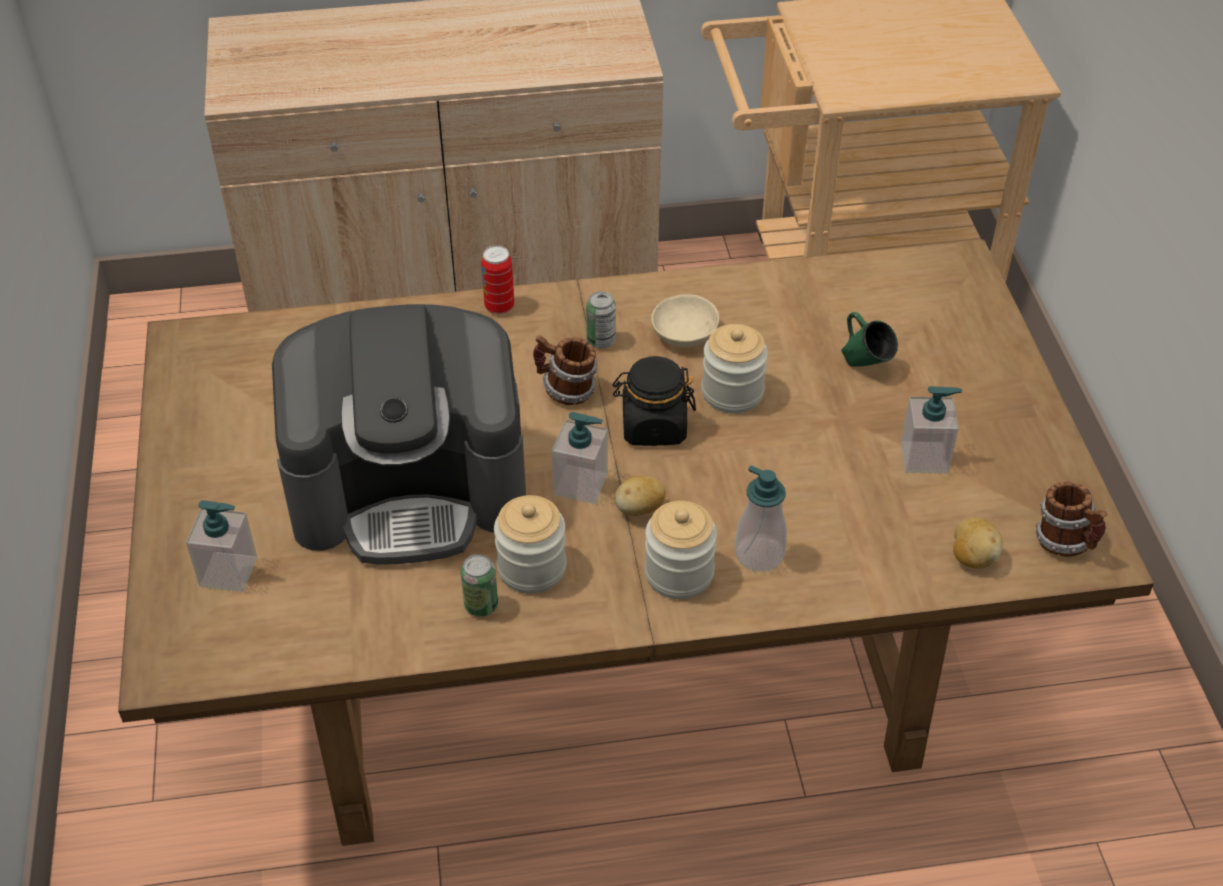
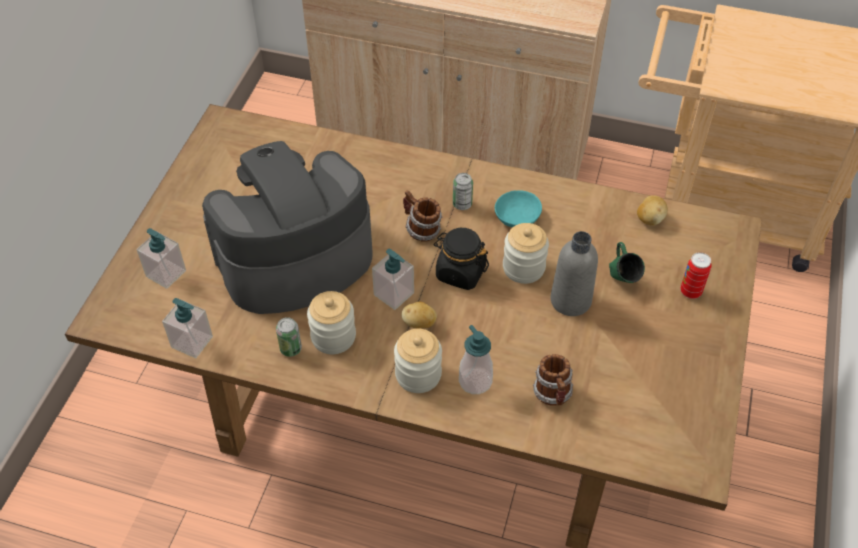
camera: 25 degrees right, 5 degrees up
(410, 487) = (294, 259): coffee machine -> coffee machine turned 135 degrees clockwise
(499, 306) = (413, 161): can -> can (690, 291)
(683, 332) = (516, 216): beige bowl -> turquoise bowl
(817, 412) = (570, 300): none -> grey bottle
(924, 457) = (623, 357): soap dispenser -> soap dispenser (192, 342)
(972, 557) = (612, 437): potato -> potato (649, 219)
(1065, 543) = (682, 452): mug -> mug (553, 395)

